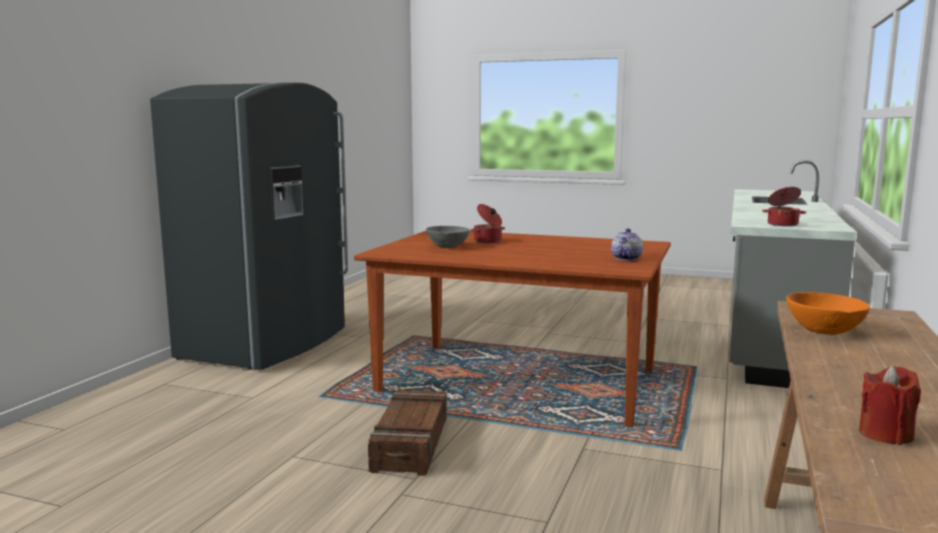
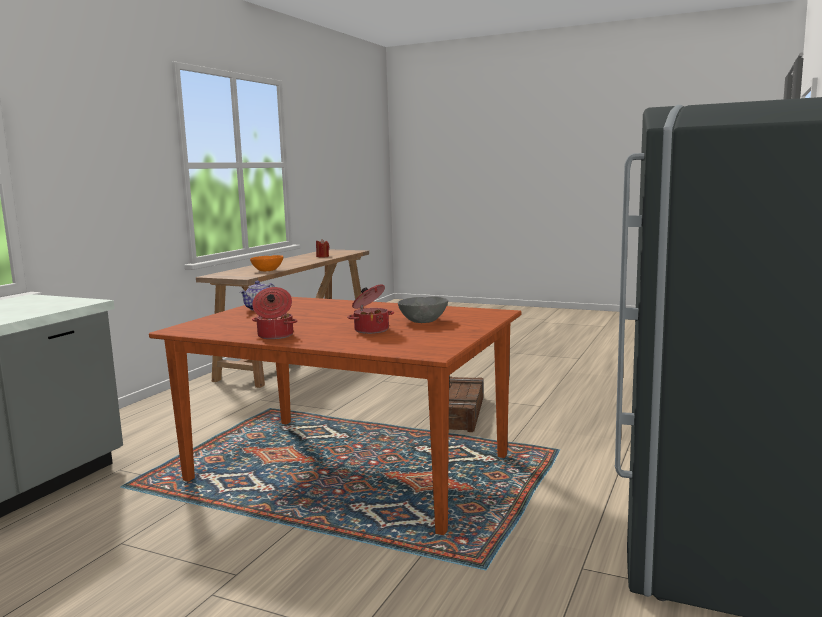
camera: 175 degrees left, 0 degrees up
(782, 224) = (47, 302): cooking pot -> cooking pot (275, 336)

